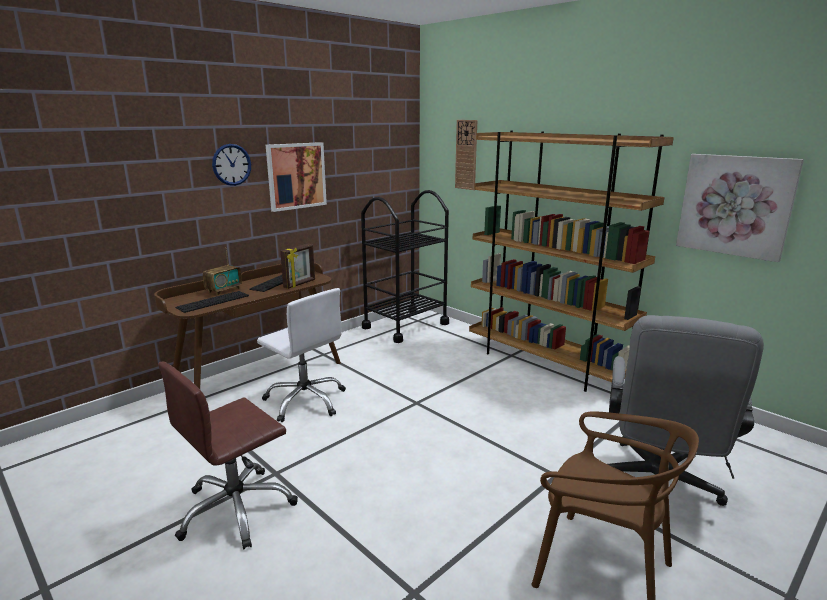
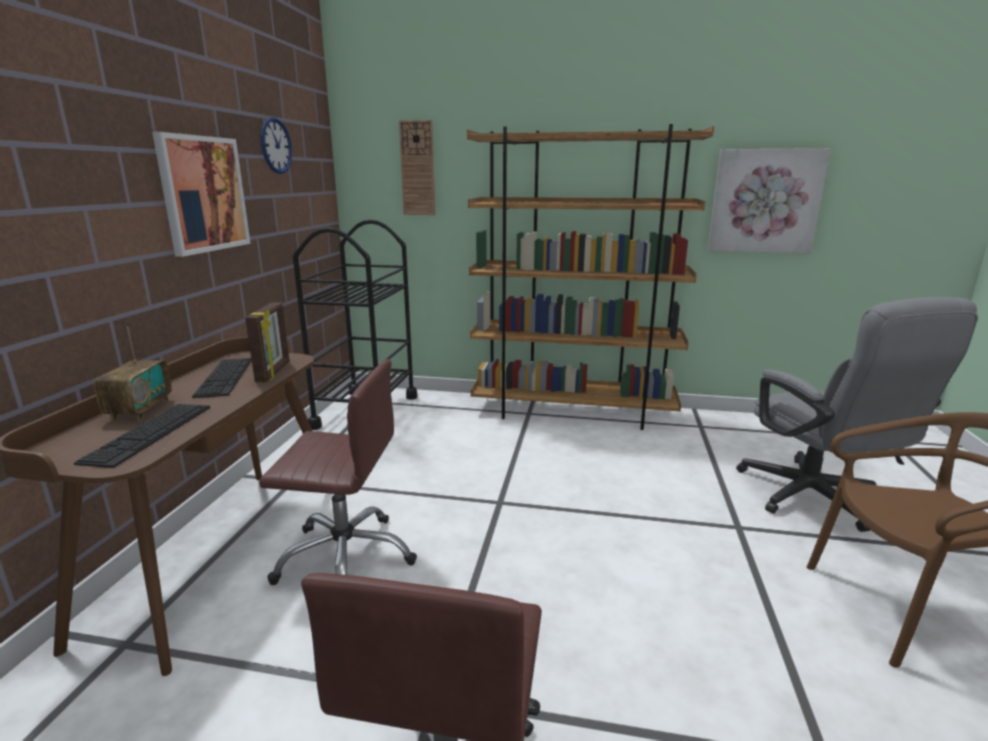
camera: 35 degrees left, 0 degrees up
(231, 164) = (101, 164): wall clock -> wall clock (276, 145)
(305, 401) = (346, 558): white office chair -> brown office chair

